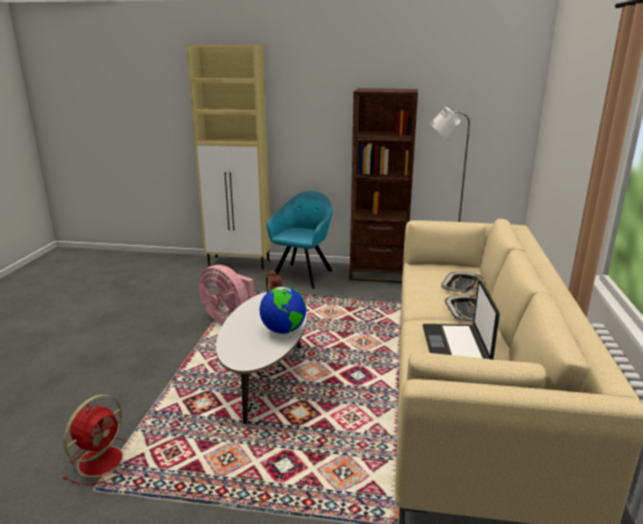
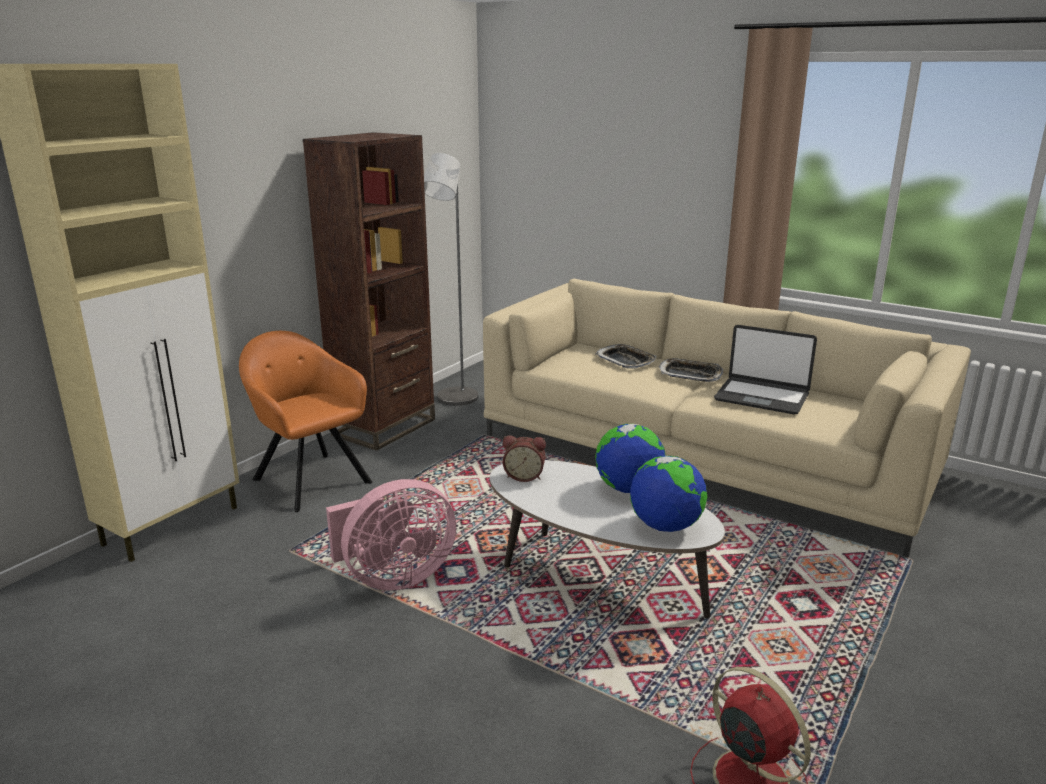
camera: 65 degrees left, 0 degrees up
(243, 349) = (665, 526): none -> globe
(303, 274) = (309, 479): turquoise armchair -> orange armchair

